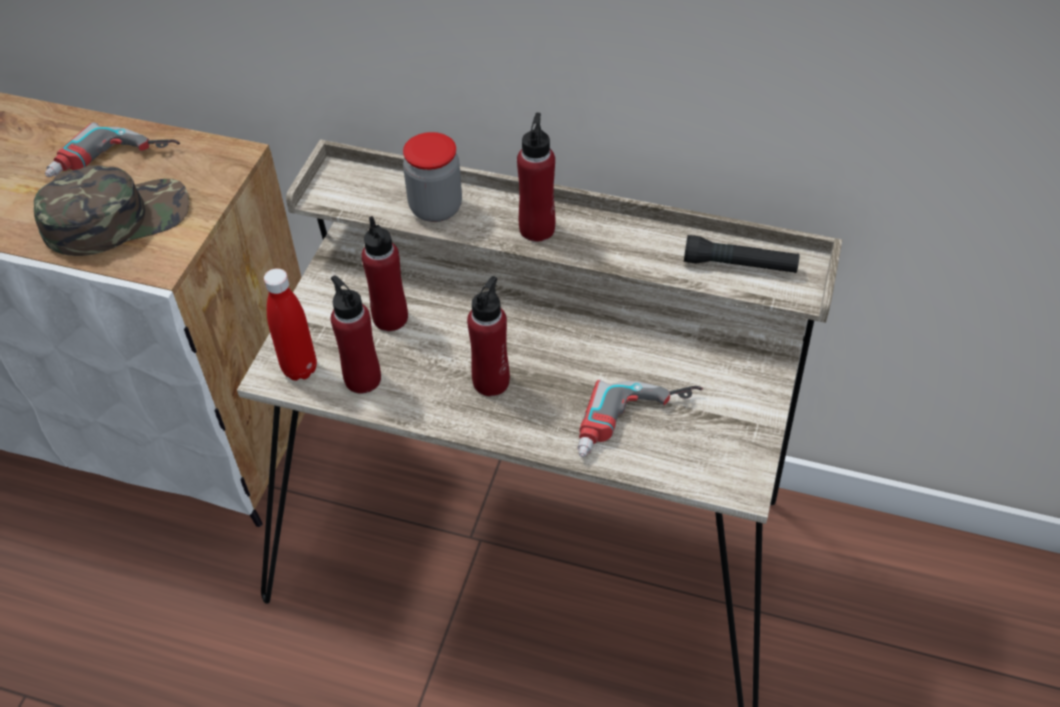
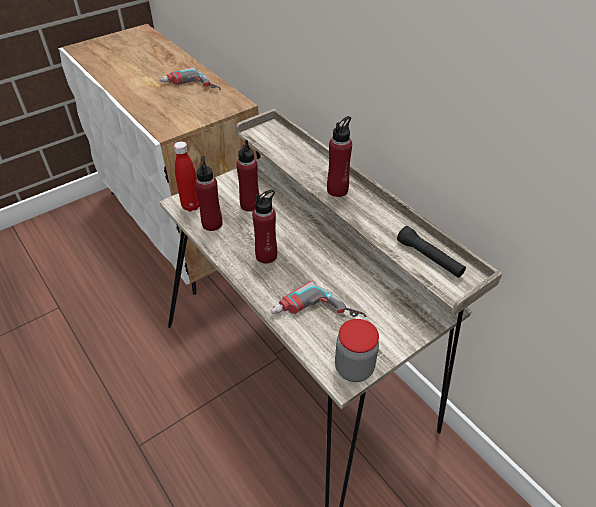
camera: 35 degrees right, 5 degrees down
(117, 217) = (170, 107): green cap -> none
(435, 208) = (298, 159): jar -> jar (354, 368)

